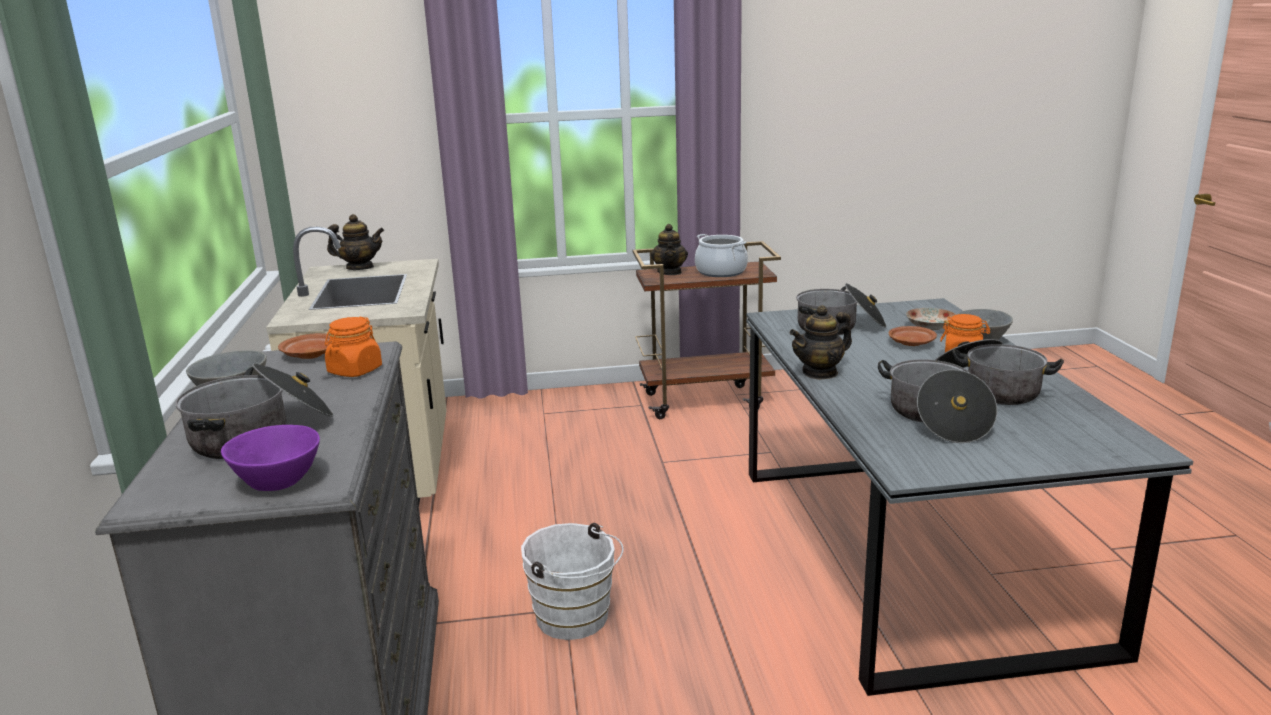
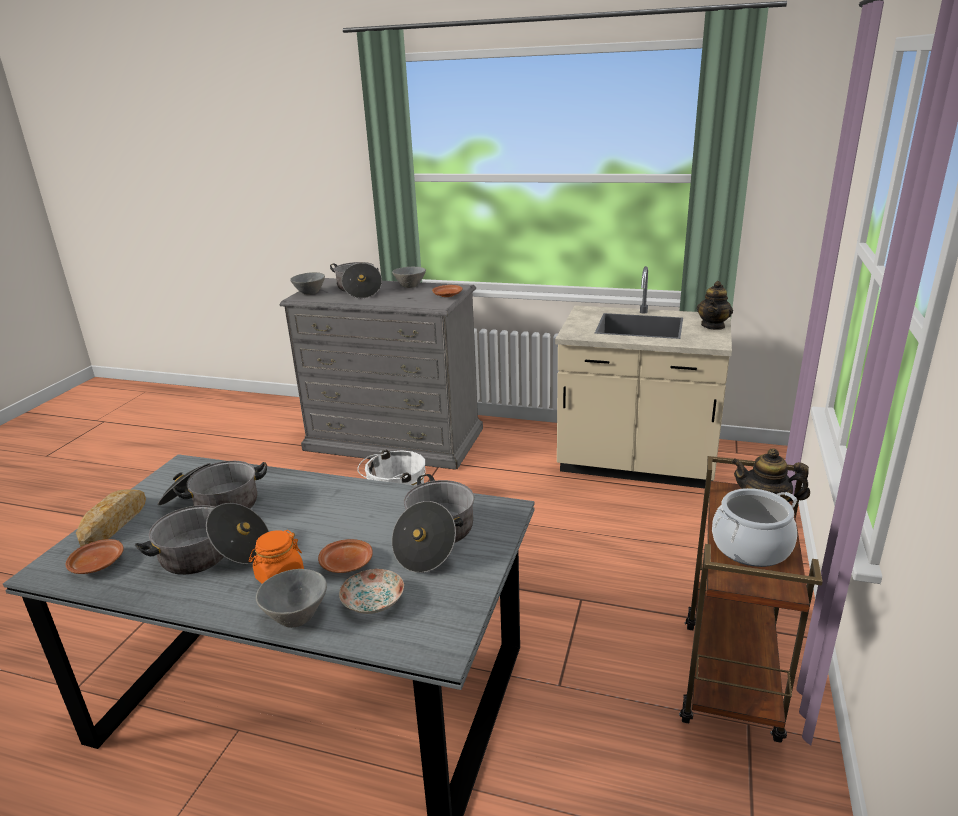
camera: 115 degrees right, 5 degrees up
(278, 483) = (309, 292): purple bowl -> grey bowl
(355, 371) = (409, 302): orange jar -> none
(820, 373) = (346, 488): teapot -> none
(1043, 454) = (114, 522): none -> bread
(1089, 429) = (98, 564): none -> brown plate

